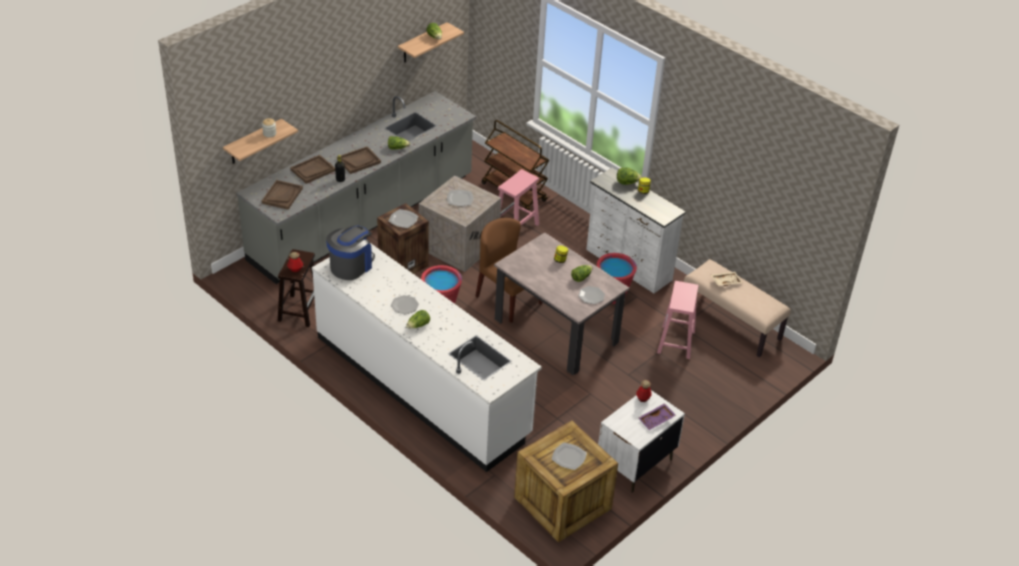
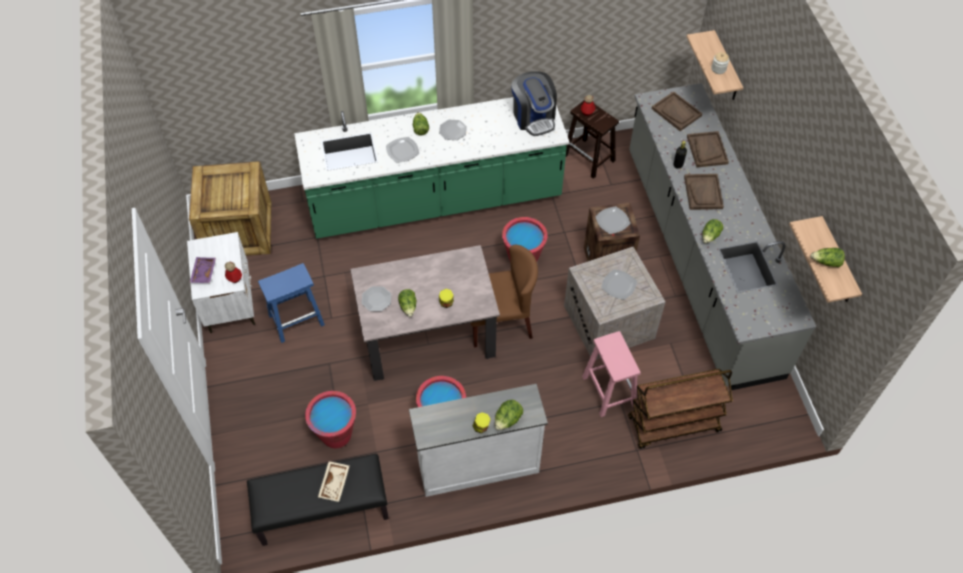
camera: 125 degrees right, 15 degrees up
(422, 385) = (435, 201): white counter -> green counter
(568, 457) = (227, 193): plate -> plate (403, 151)
(610, 413) = (297, 319): none -> blue stool
(676, 342) = (336, 435): pink stool -> red bucket
(731, 323) = (322, 511): beige bench -> black bench

